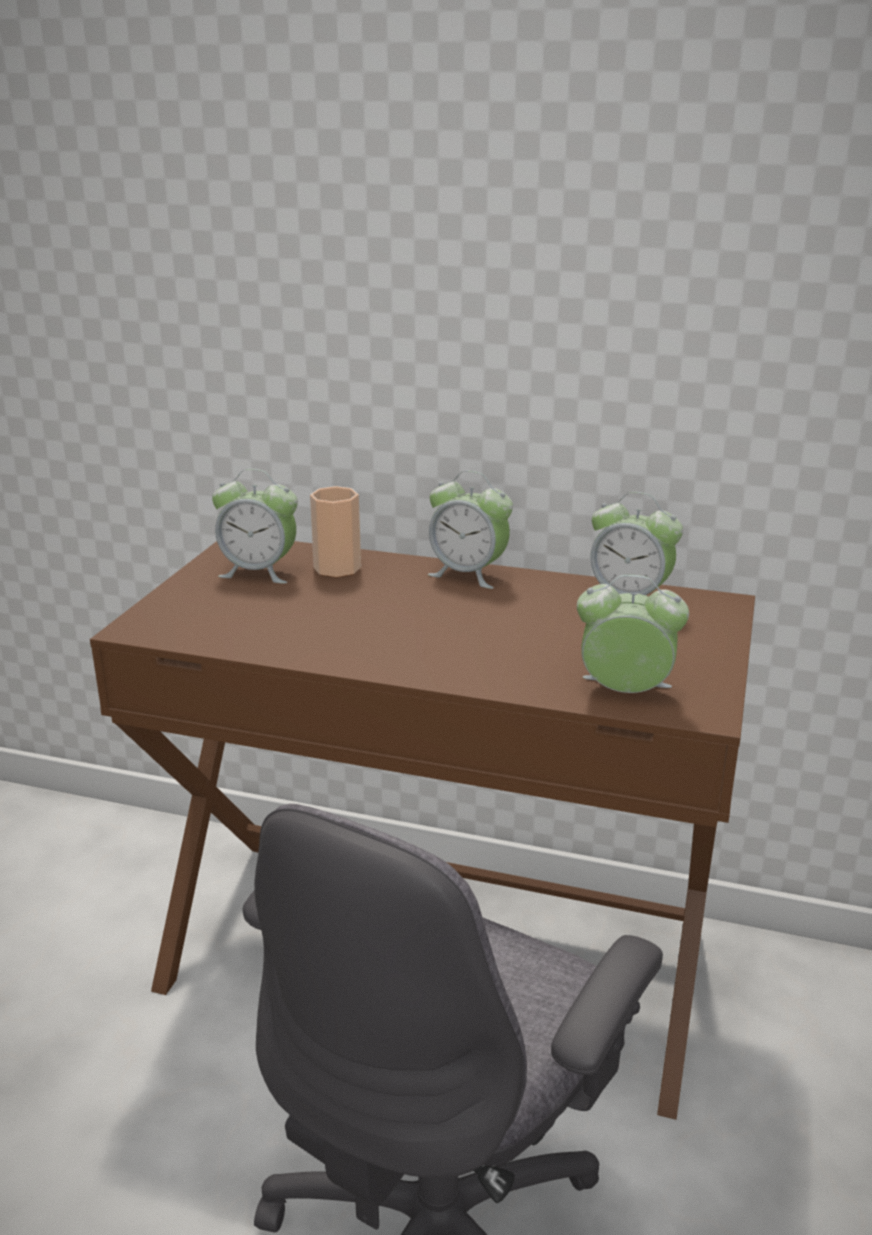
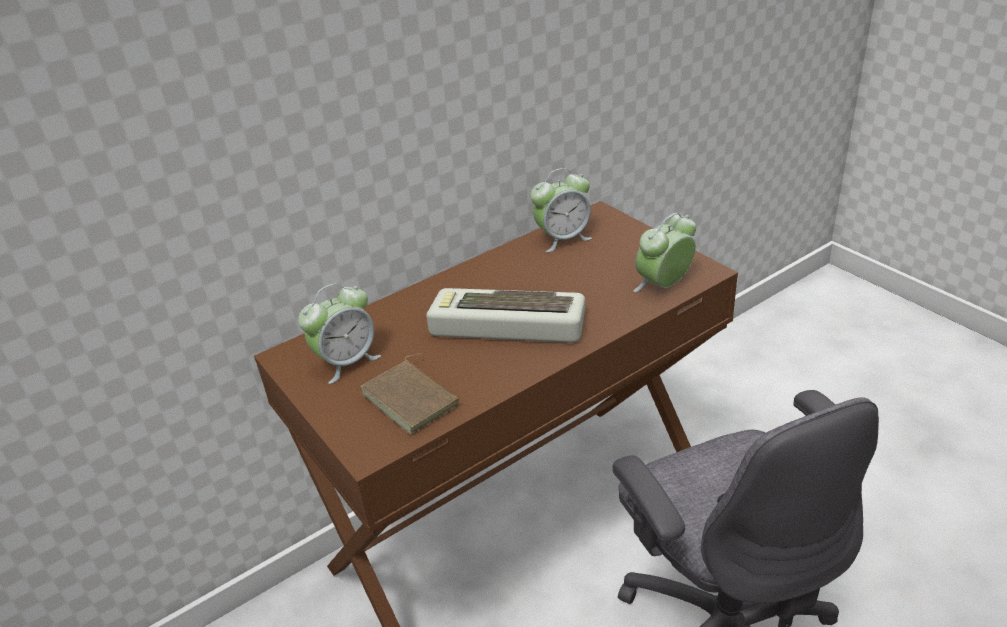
camera: 50 degrees left, 10 degrees up
(234, 621) = (413, 399): none -> brown book
(337, 568) = (385, 325): cup -> none
(412, 624) = (505, 326): none -> keyboard
(468, 574) = (462, 278): alarm clock -> none

